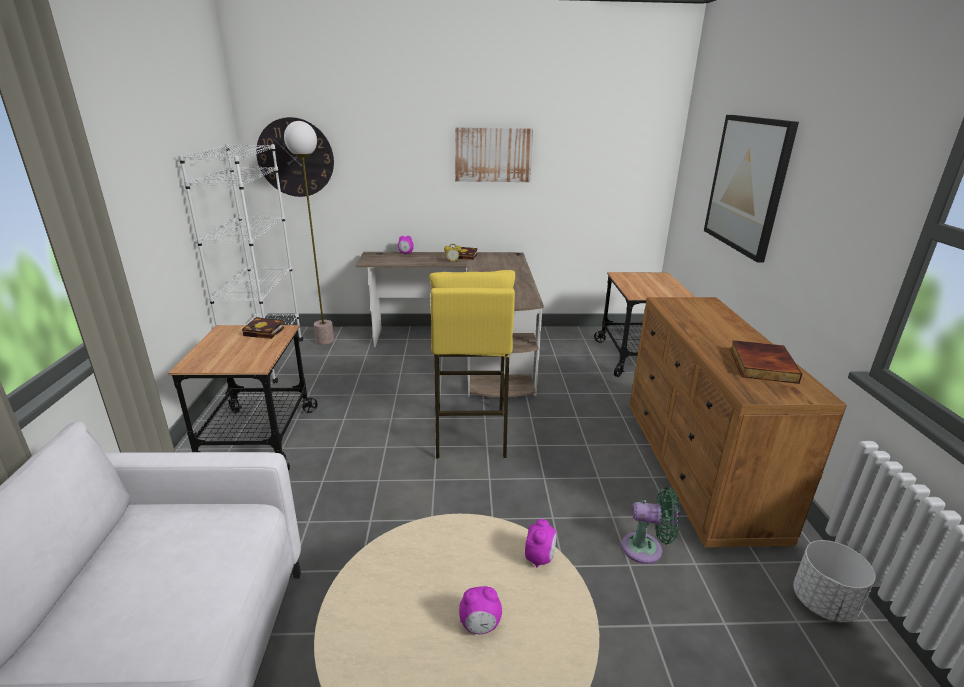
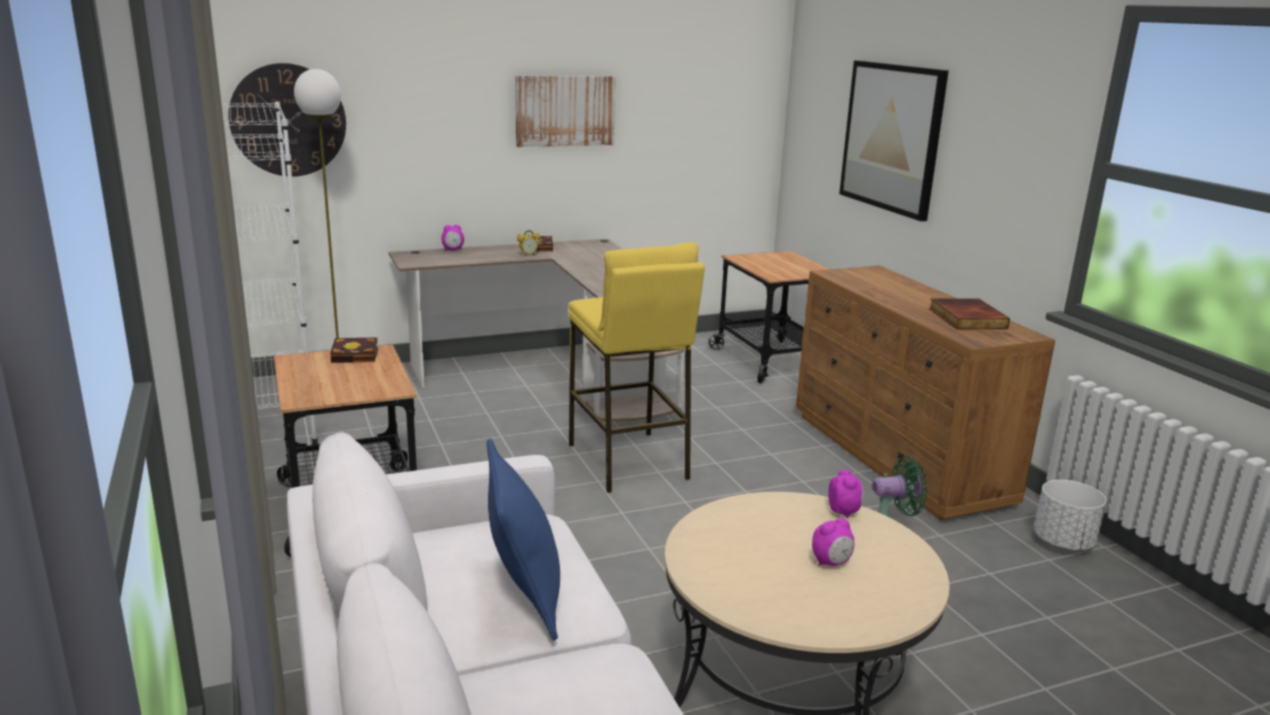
camera: 20 degrees left, 5 degrees down
(156, 605) = (524, 595): none -> blue pillow

